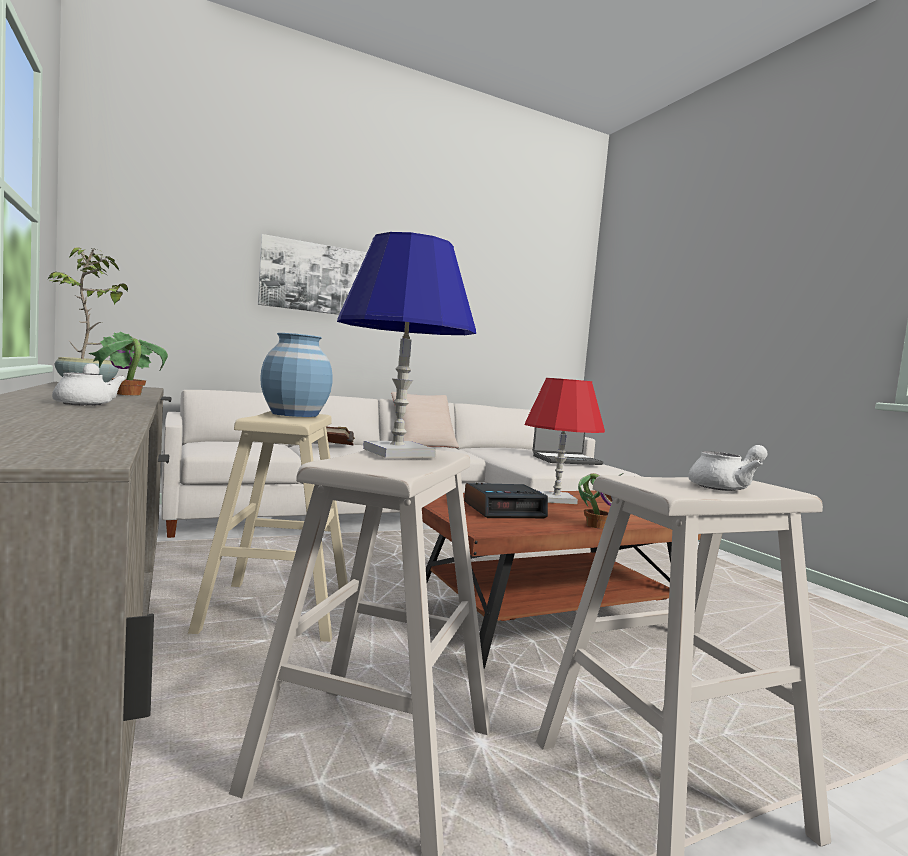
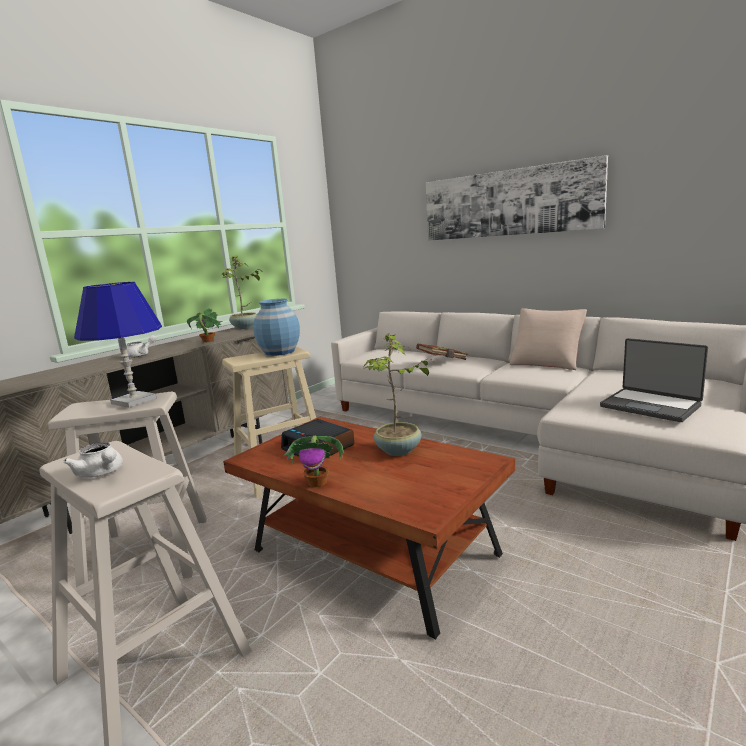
camera: 65 degrees right, 10 degrees up
(556, 499) = (398, 451): red table lamp -> potted plant

